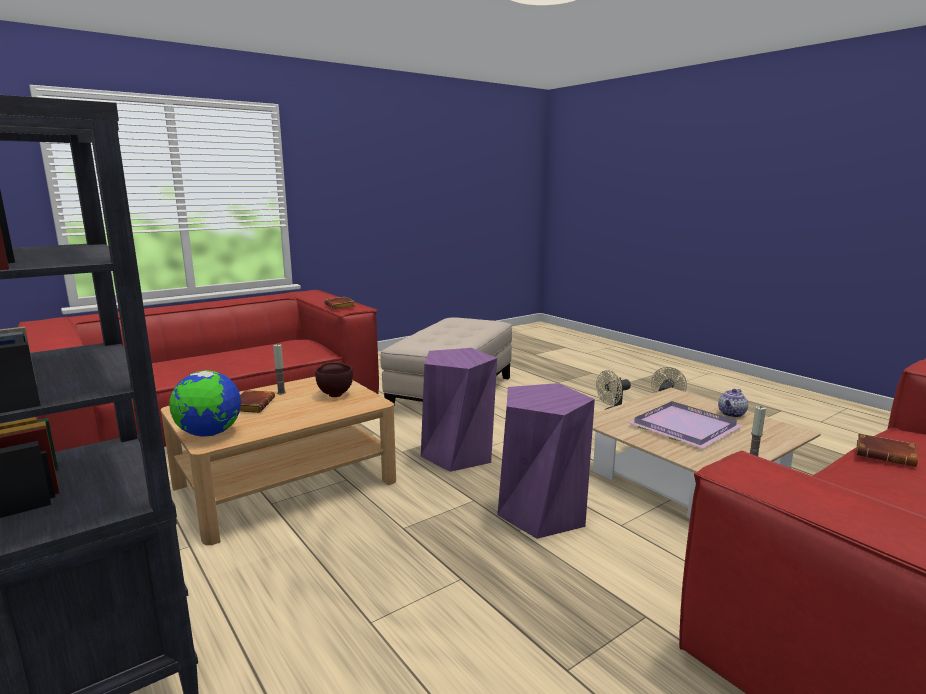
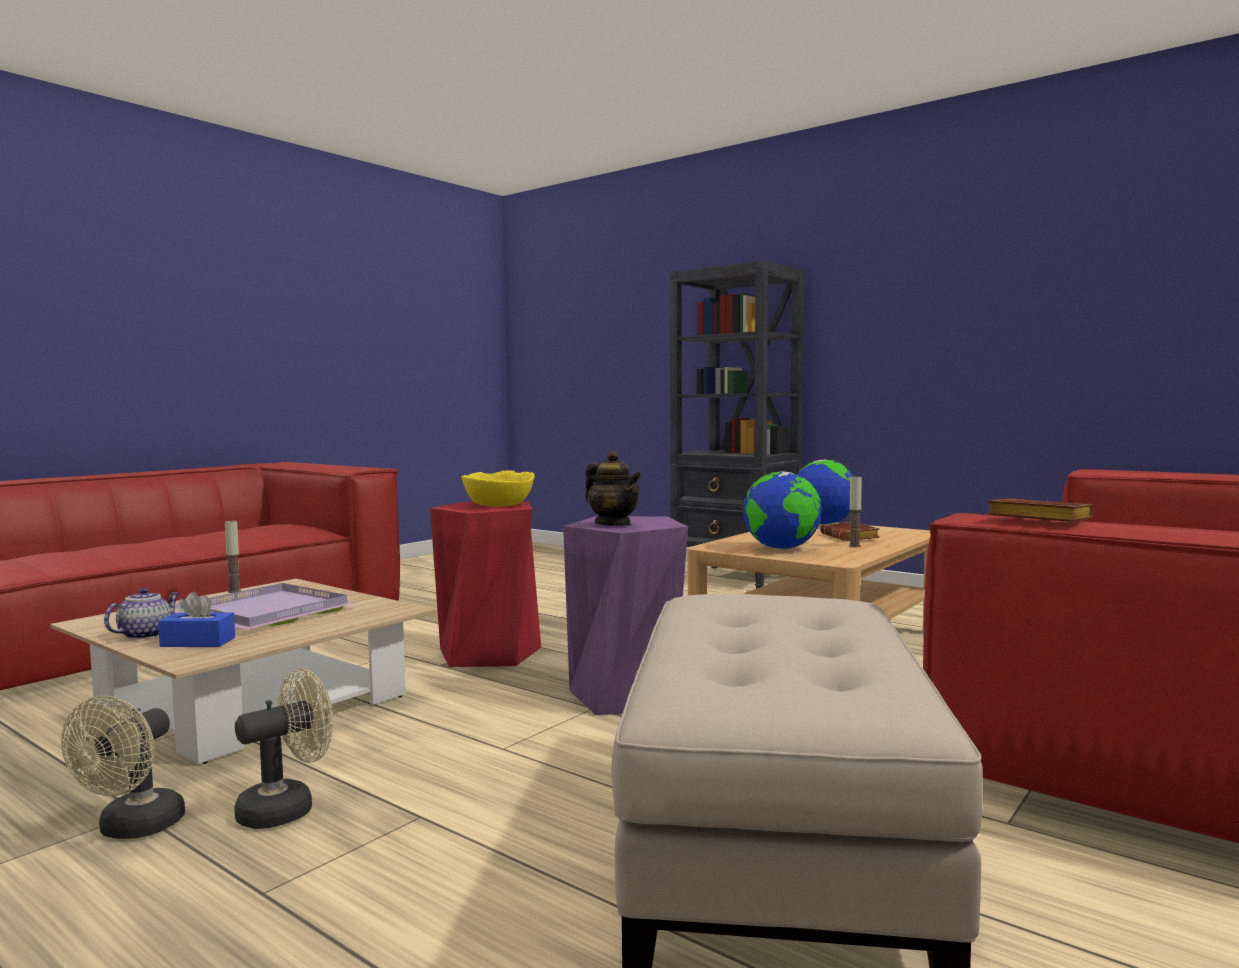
camera: 165 degrees right, 10 degrees down
(335, 394) = (781, 549): brown bowl -> globe
(468, 355) = (613, 524): none -> teapot
(534, 397) = (499, 505): none -> yellow bowl
(542, 513) = (488, 653): purple stool -> red stool
(690, 405) = (198, 642): none -> blue tissue box
(886, 455) = (110, 557): brown book -> none

